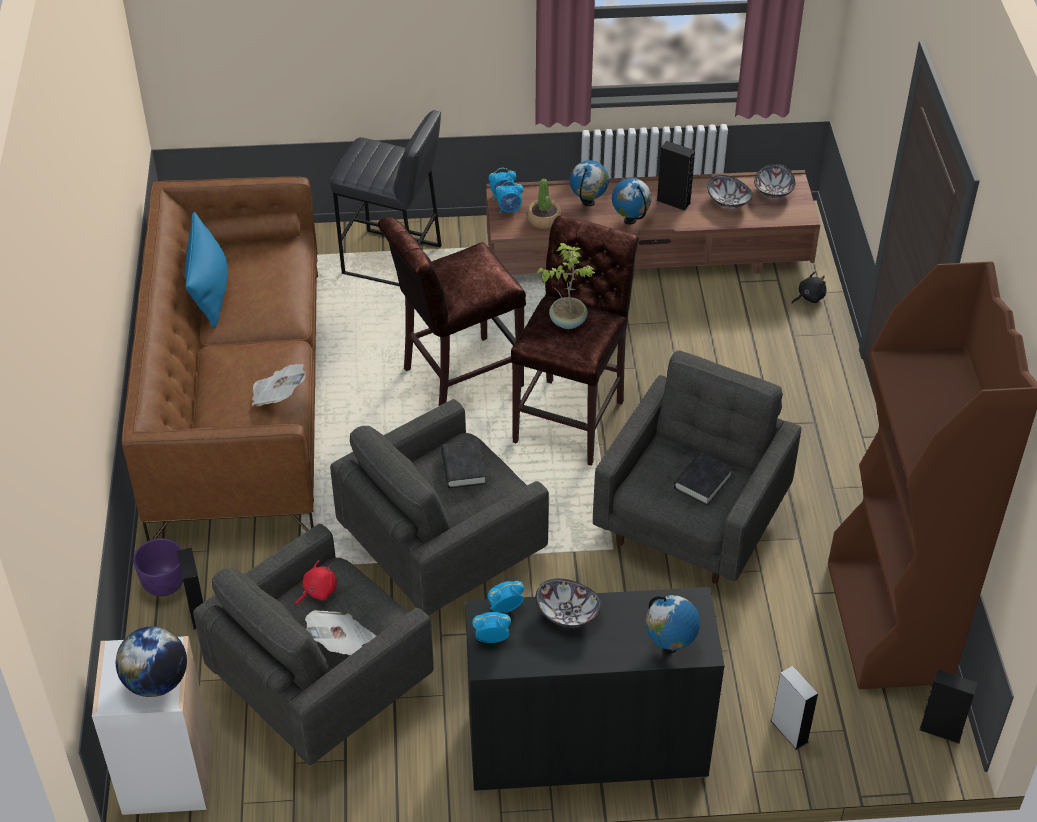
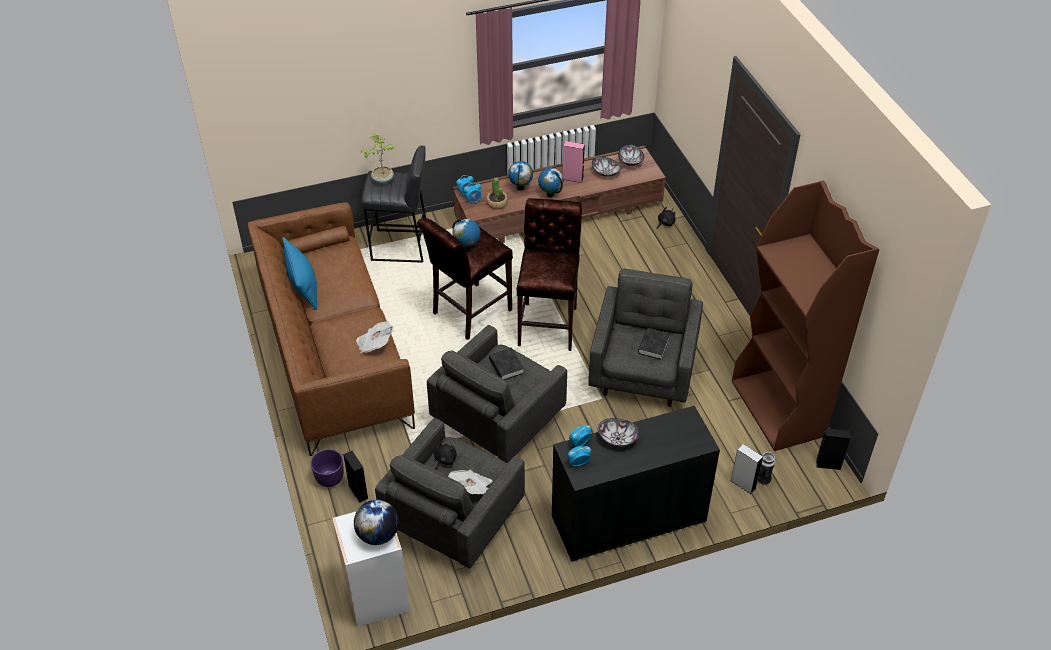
camera: 15 degrees left, 0 degrees up
(318, 591) = (444, 460): red plush toy -> black plush toy
(567, 321) = (546, 263): potted plant -> potted plant (382, 180)
(669, 646) = (684, 445): globe -> globe (467, 248)
(673, 202) = (572, 178): black speaker -> pink speaker
(824, 731) = (763, 480): none -> vase

